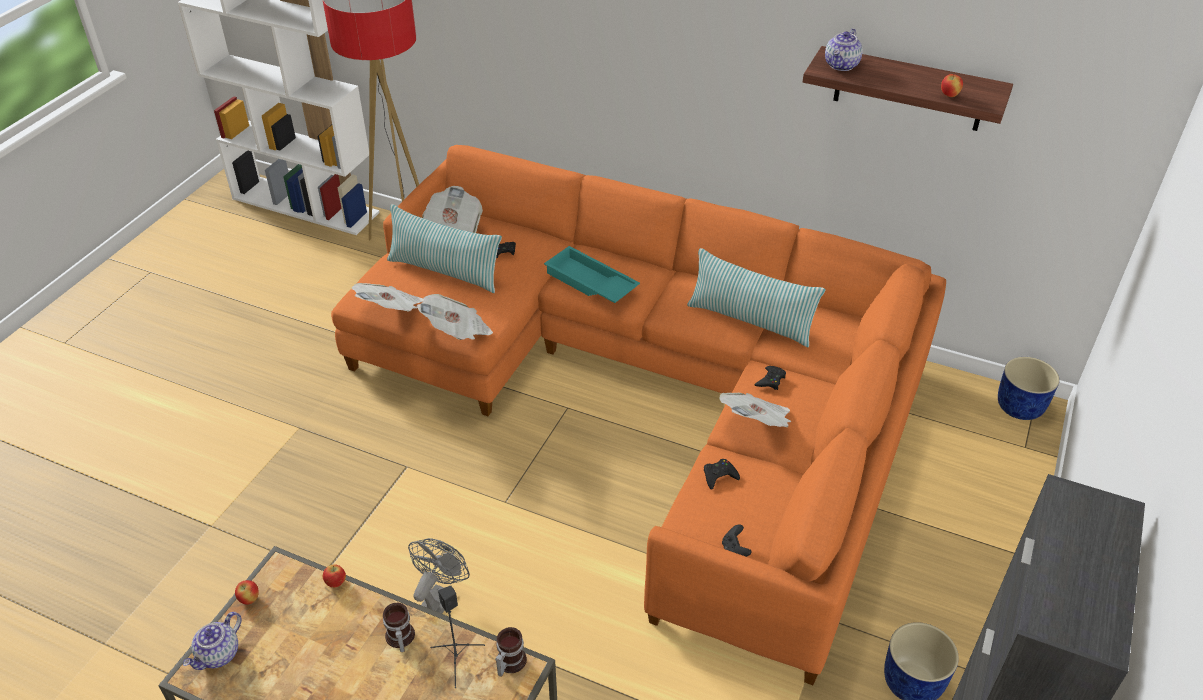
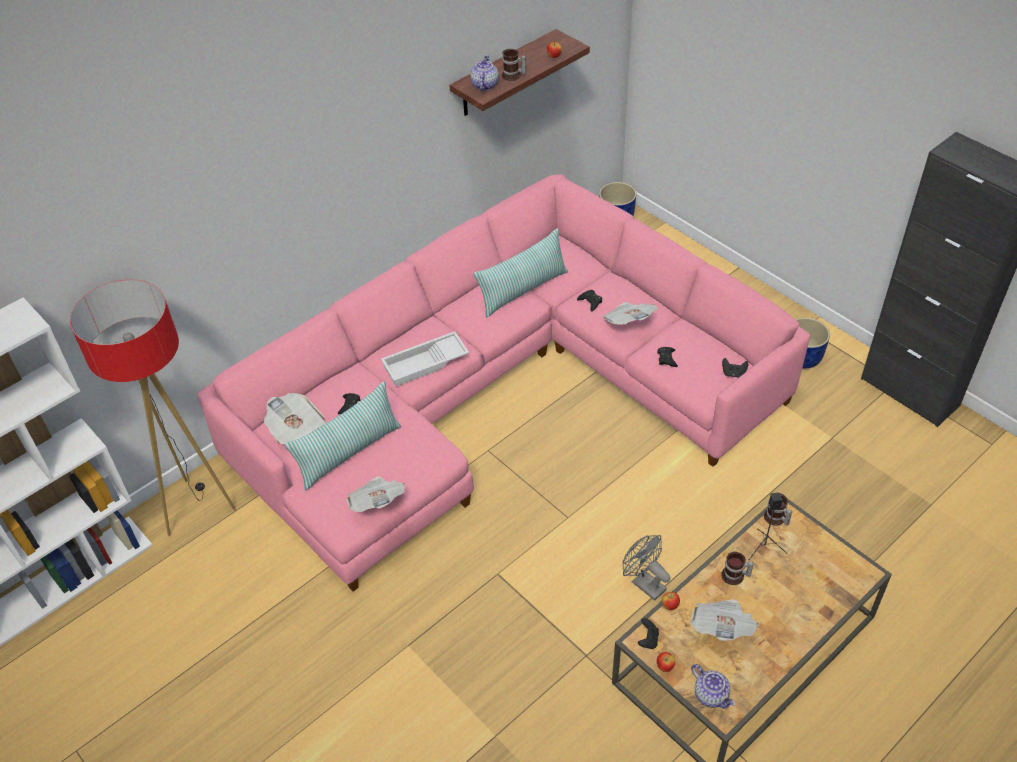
camera: 65 degrees left, 5 degrees up
(283, 574) = (648, 640): none -> black game controller
(457, 332) = (433, 464): newspaper -> newspaper (722, 628)
(589, 283) = (425, 364): turquoise tray -> white tray
(652, 391) = (498, 393): orange sofa -> pink sofa
(842, 65) = (484, 85): teapot -> teapot turned 135 degrees counterclockwise
(879, 78) = (513, 76): none -> mug

